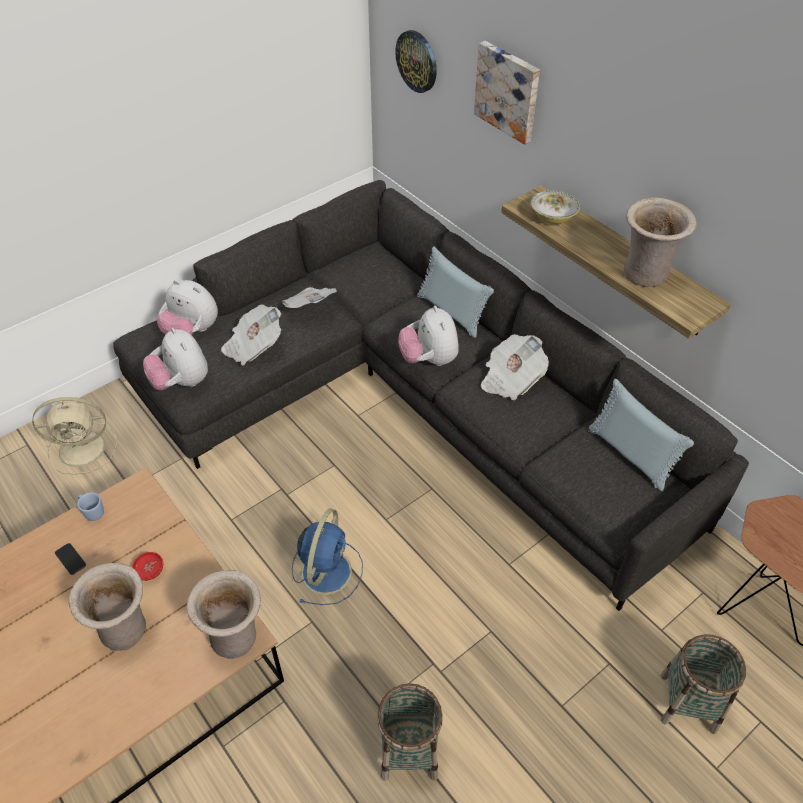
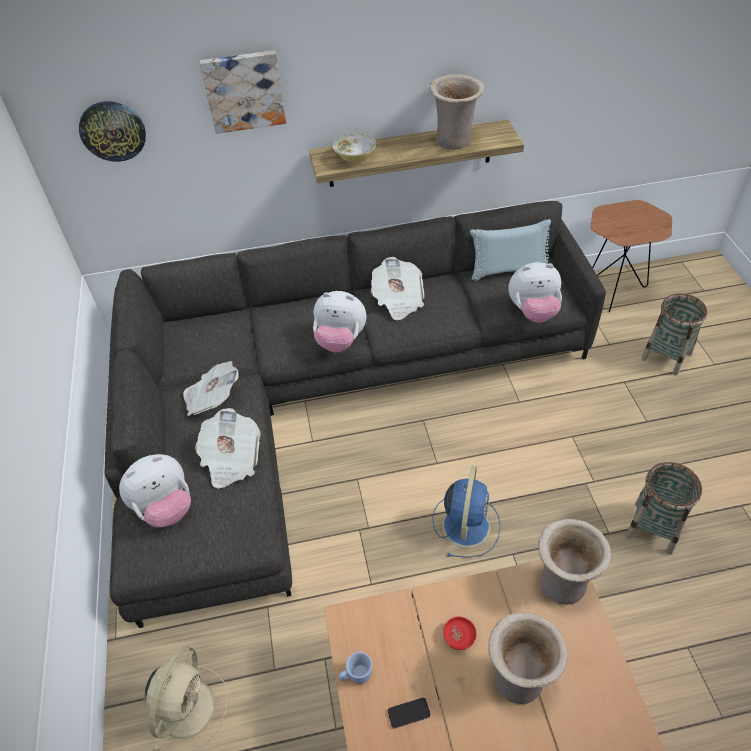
camera: 60 degrees left, 0 degrees up
(181, 382) = (233, 538): plush toy -> plush toy (533, 312)
(327, 570) = (466, 524): blue fan -> blue fan turned 60 degrees clockwise
(452, 312) = (296, 306): blue pillow -> none

